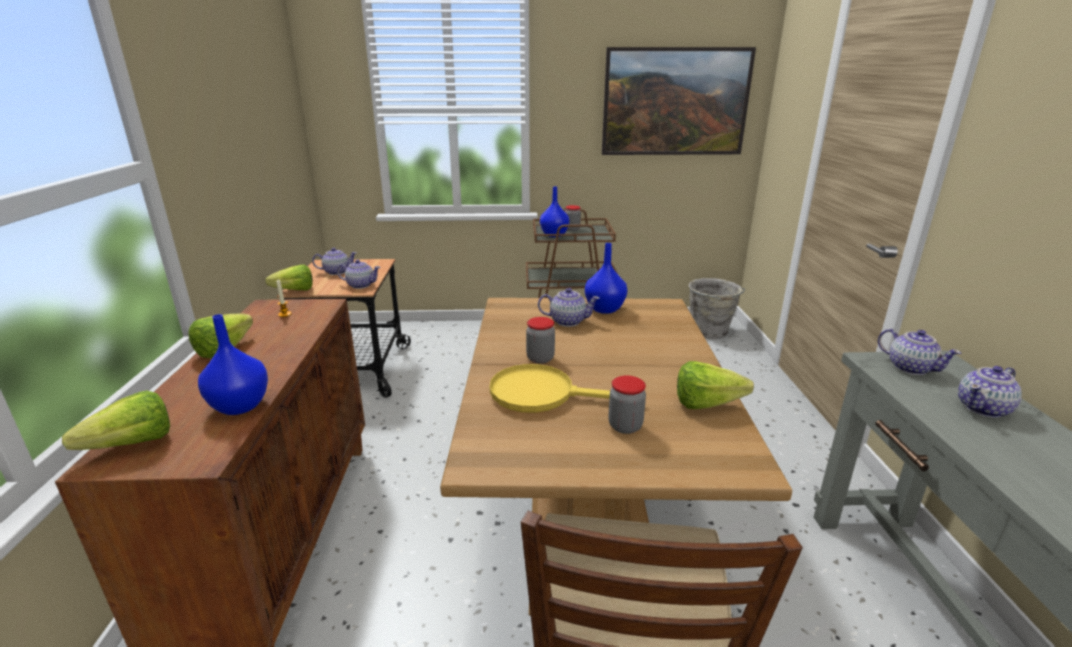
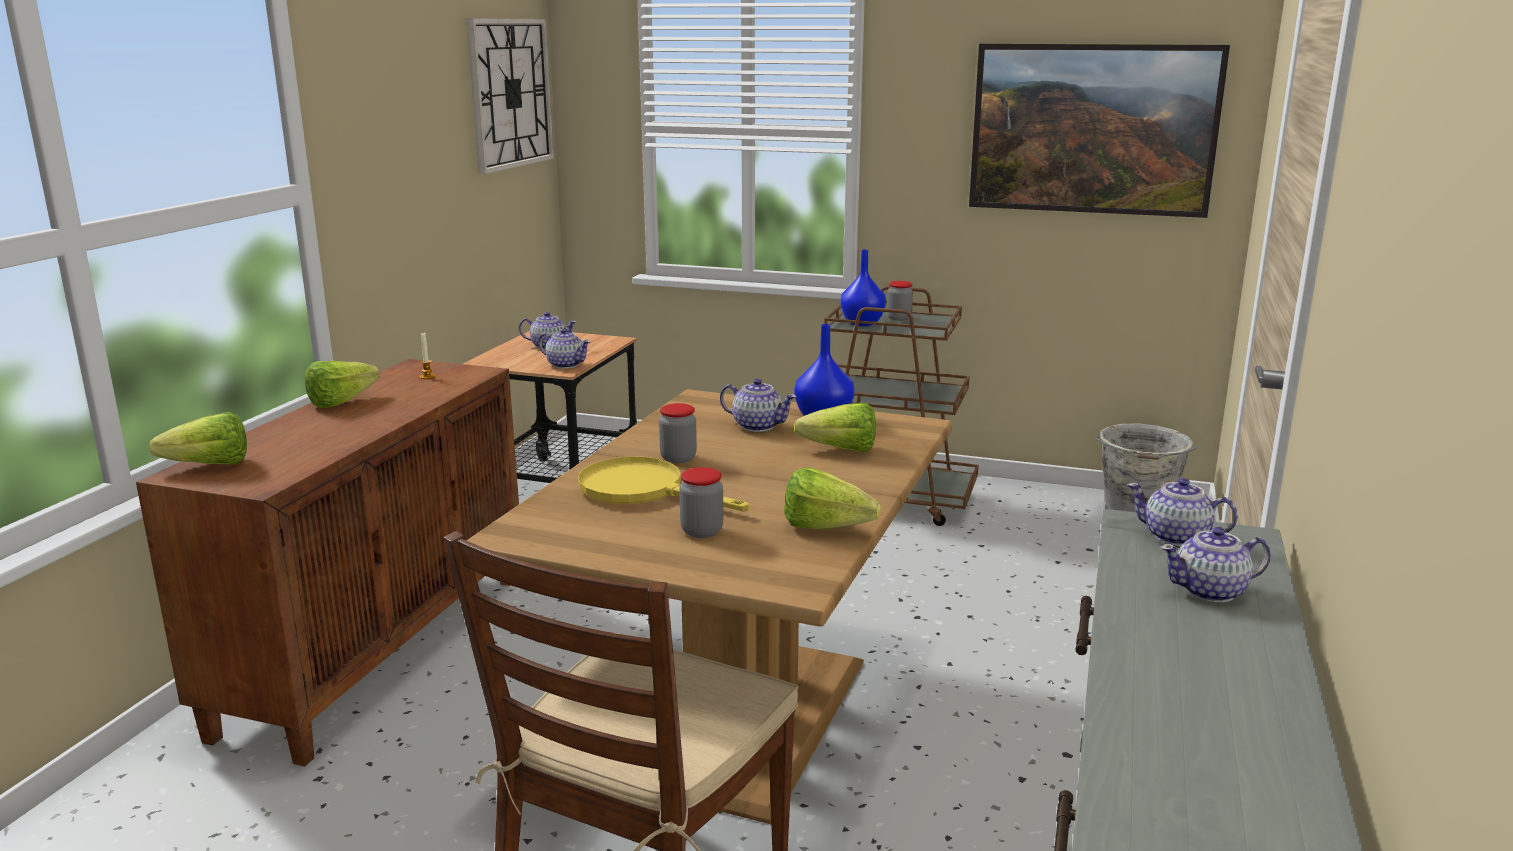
camera: 20 degrees right, 5 degrees down
(239, 407) = (319, 451): blue vase -> none
(277, 85) = (510, 93): none -> wall clock
(291, 291) = (478, 362): lettuce -> lettuce (834, 449)
(910, 367) = (1177, 537): teapot -> teapot turned 135 degrees clockwise

